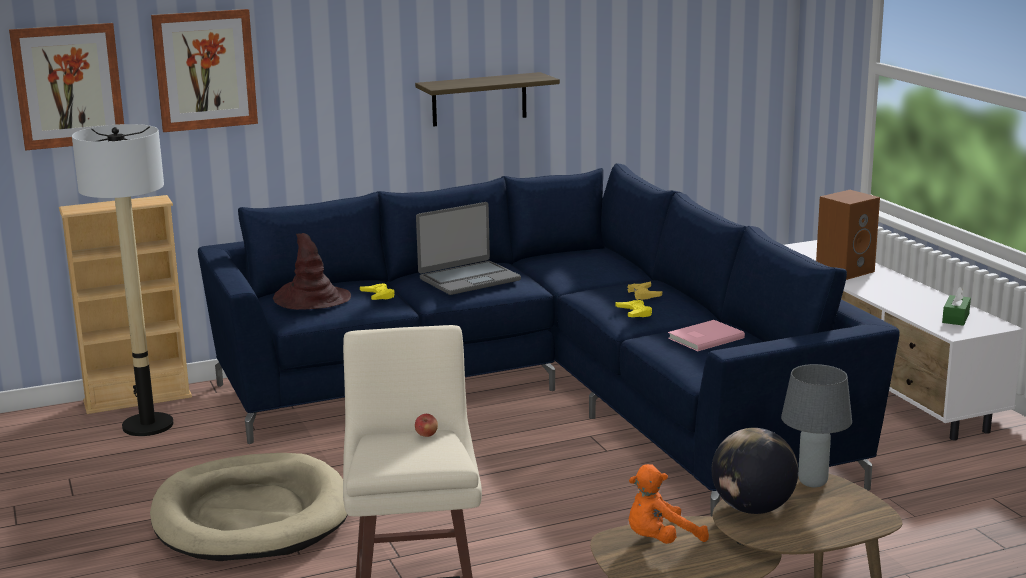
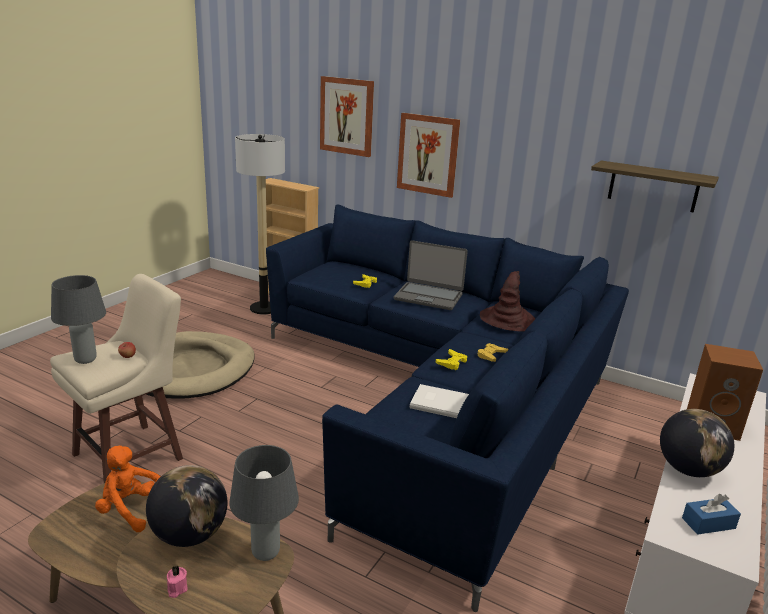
camera: 50 degrees right, 5 degrees up
(68, 86) = (281, 111): picture -> picture (428, 154)
(311, 299) = (335, 271): brown hat -> brown hat (508, 320)
(401, 458) = (85, 360): none -> grey table lamp
(479, 99) = (516, 178): shelf -> shelf (653, 186)
(704, 338) = (440, 402): pink book -> white book
(824, 527) = (176, 589): none -> pink candle
(891, 300) = (688, 470): none -> globe
(955, 318) = (708, 523): green tissue box -> blue tissue box

